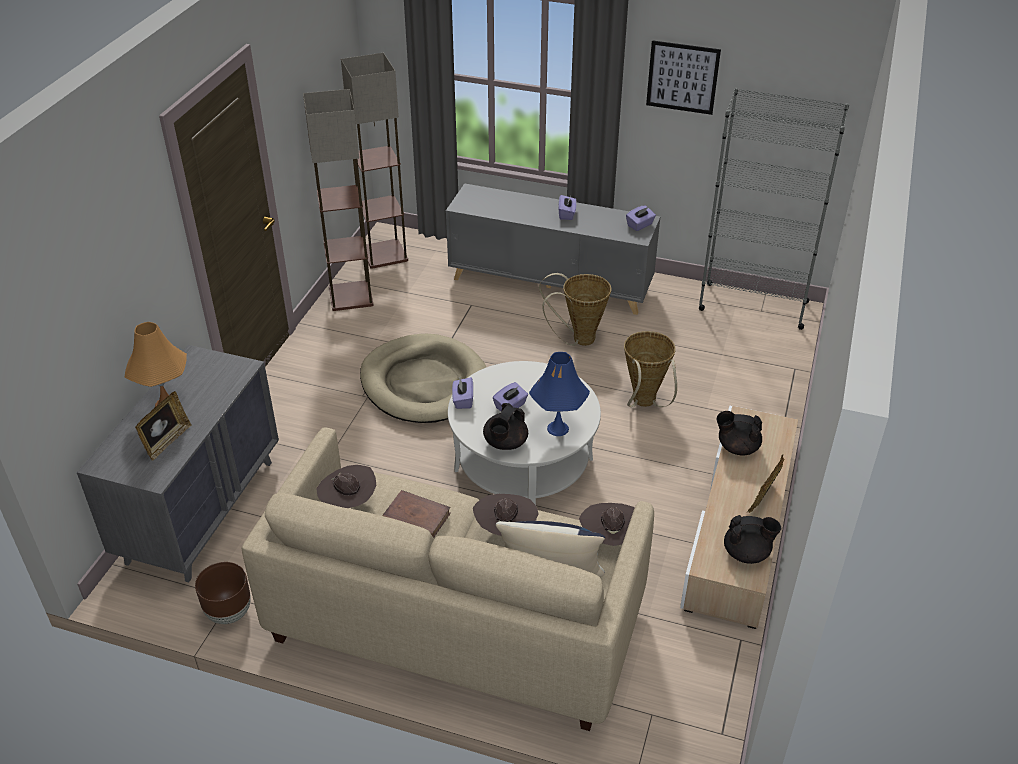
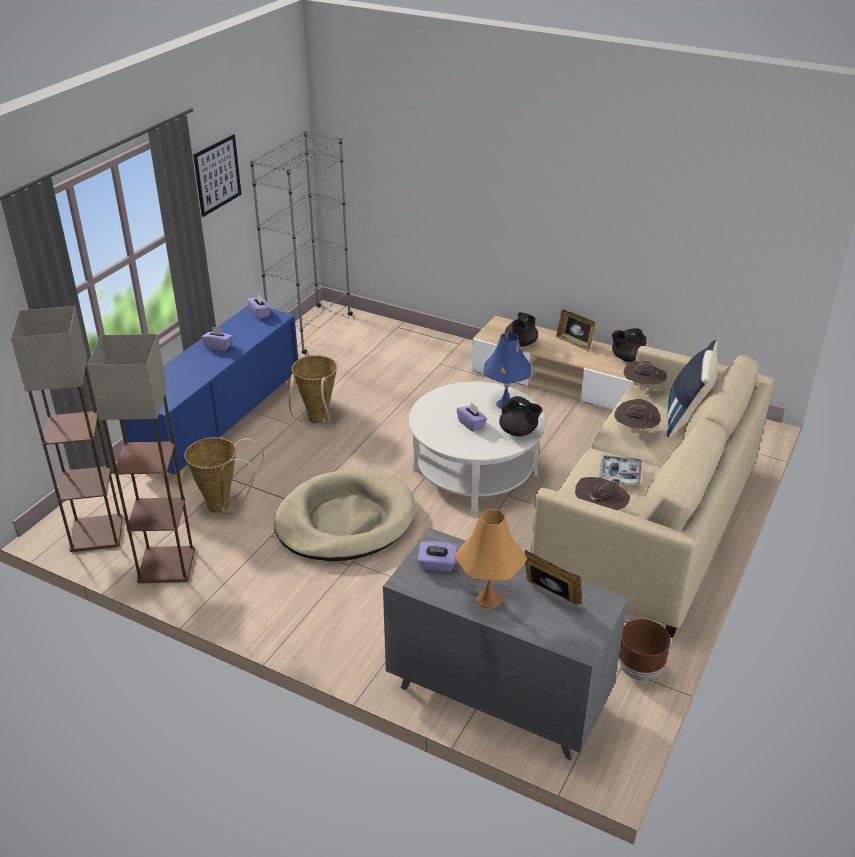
camera: 80 degrees left, 5 degrees down
(416, 517) = (619, 474): brown book -> tray
(463, 400) = (457, 449): purple tissue box -> purple tissue box (437, 565)
(551, 284) = (222, 425): grey cabinet -> blue cabinet
(644, 404) = (417, 400): basket -> basket (224, 507)
(747, 553) = (627, 358): black teapot -> black teapot turned 120 degrees counterclockwise

